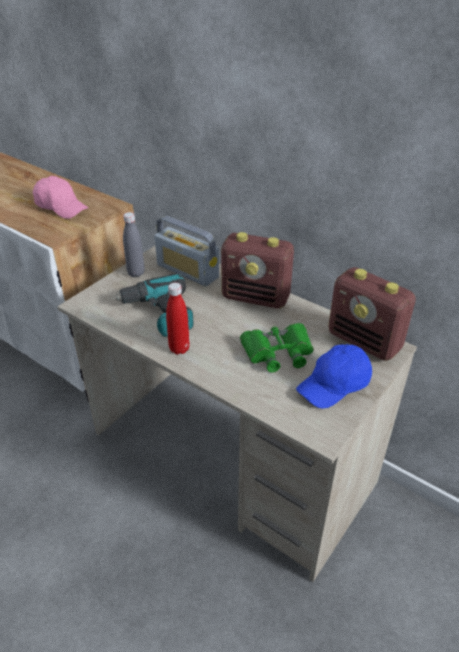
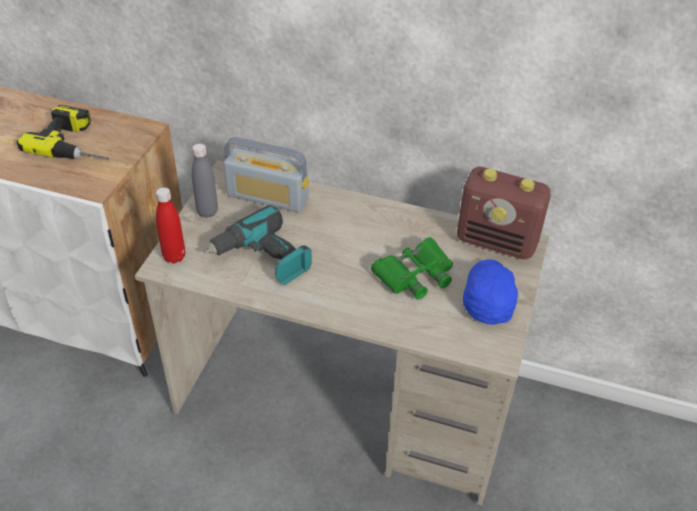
camera: 20 degrees left, 5 degrees up
(61, 207) = (78, 143): pink cap -> power drill
(179, 349) = (308, 295): red bottle -> red bottle (174, 256)
(256, 298) = (362, 214): radio -> none
(335, 385) = (487, 298): blue cap -> blue cap turned 150 degrees clockwise

